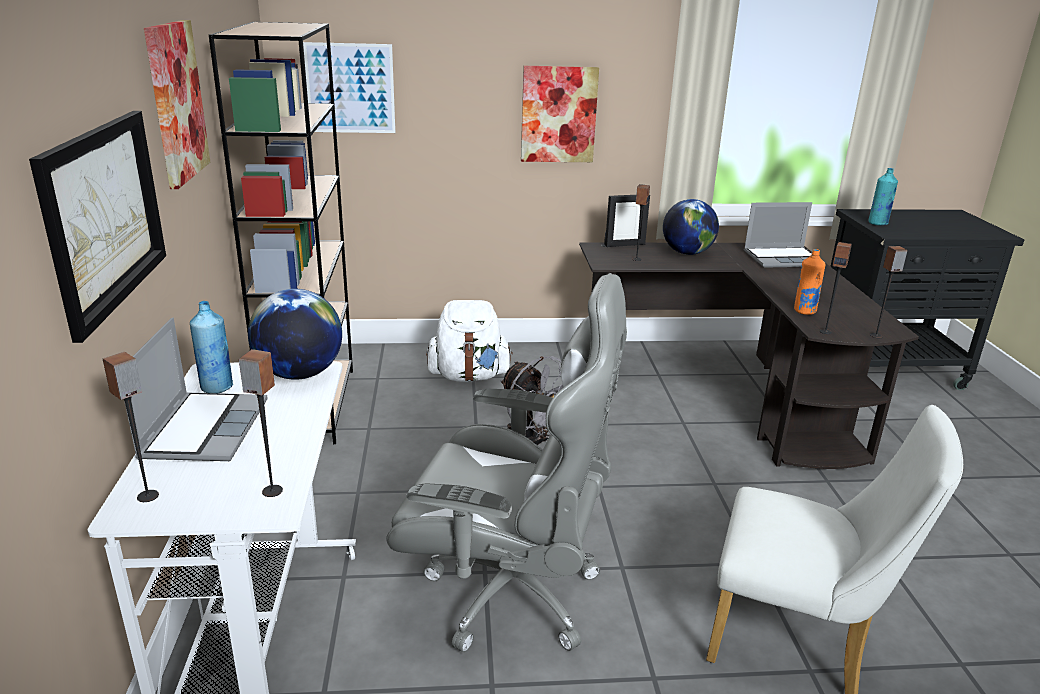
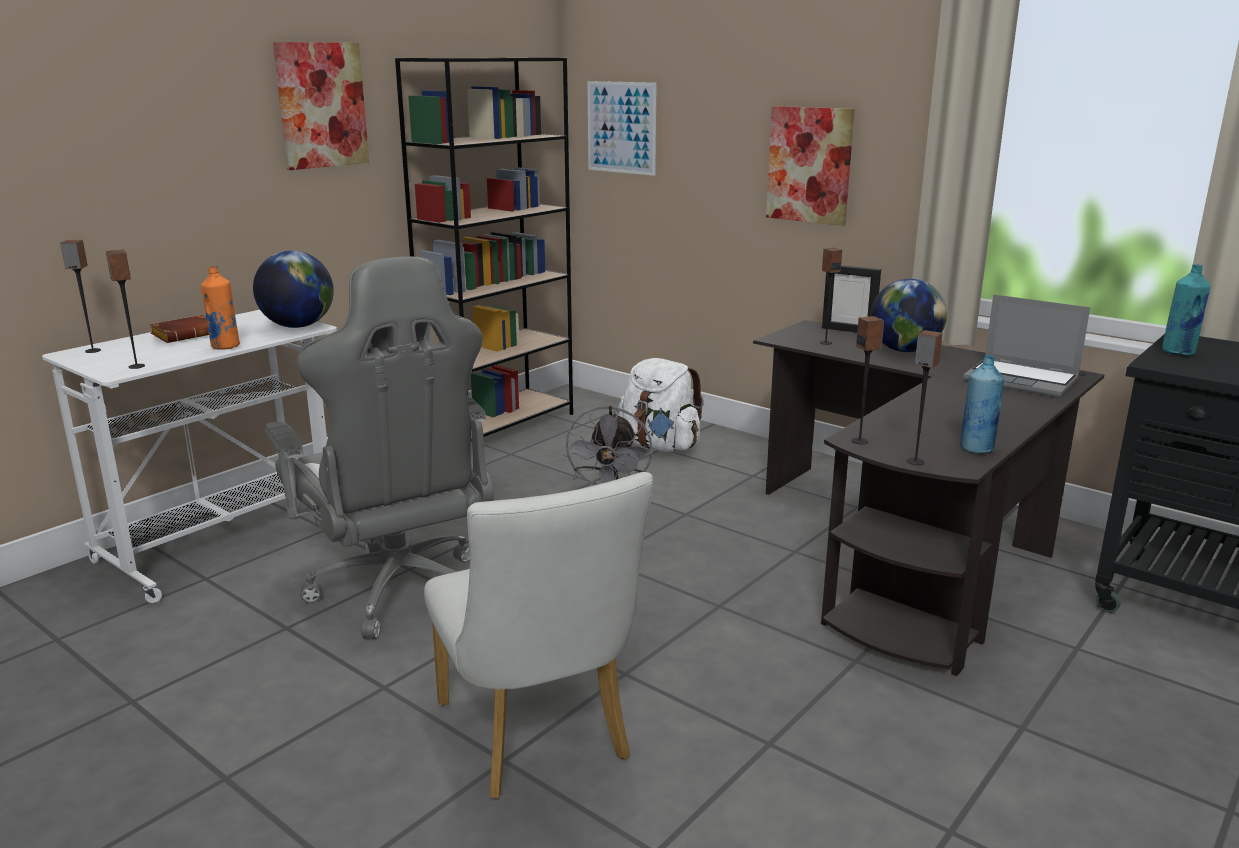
camera: 45 degrees right, 5 degrees down
(104, 216) = (163, 164): picture -> none
(204, 428) = (187, 334): laptop -> brown book
(217, 387) = (244, 320): blue bottle -> blue bottle (976, 449)
(804, 311) = (891, 422): orange bottle -> orange bottle (225, 346)

